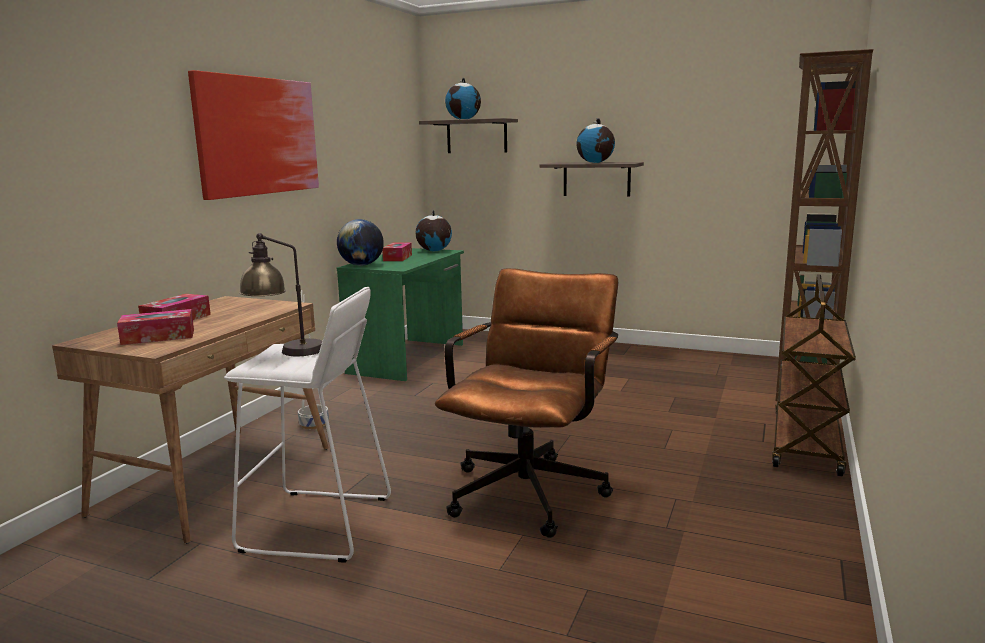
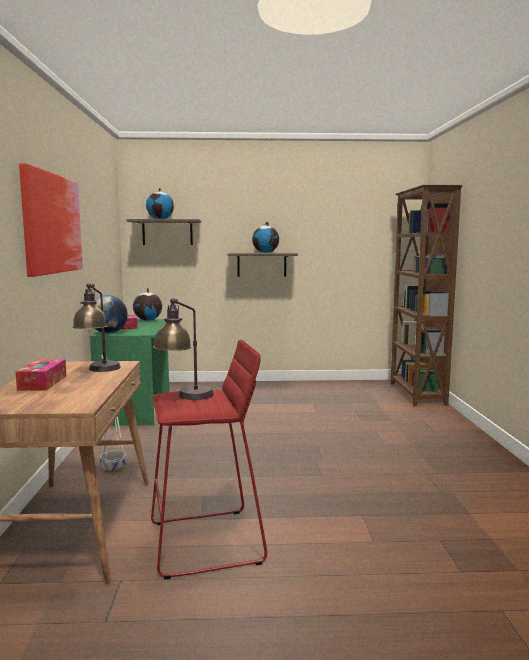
camera: 25 degrees left, 5 degrees down
(158, 337) = (57, 397): tissue box -> none
(250, 311) = (99, 371): none -> table lamp
(317, 525) = (206, 542): white stool -> red stool
(532, 487) = (332, 483): brown office chair -> none
(807, 444) = (457, 428): brown cart -> none

